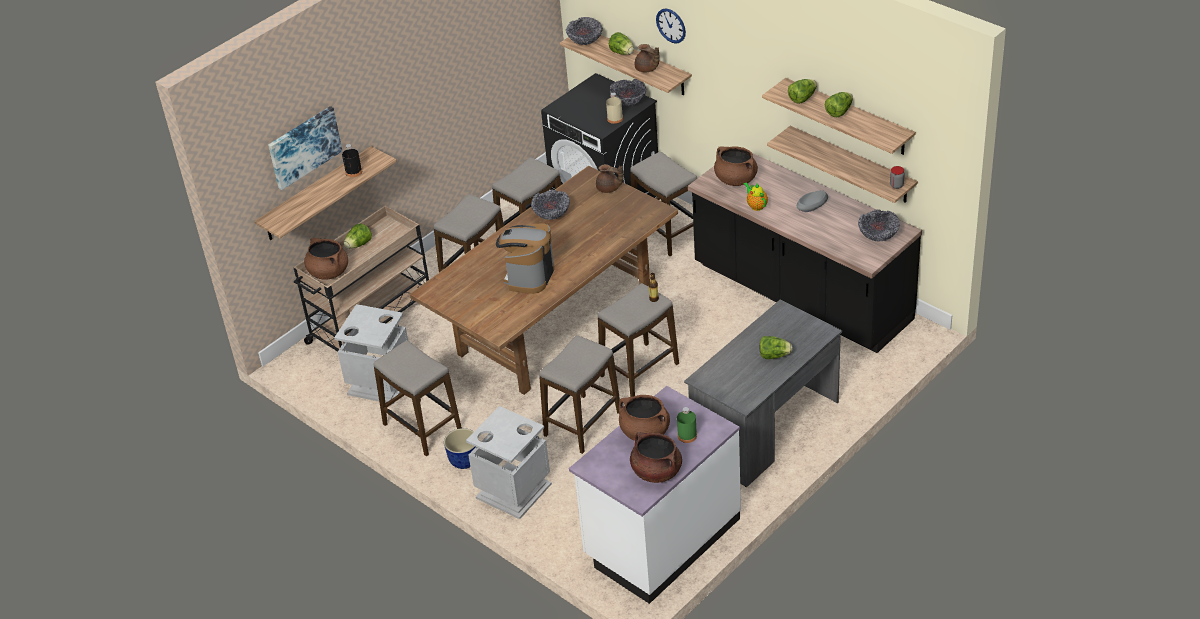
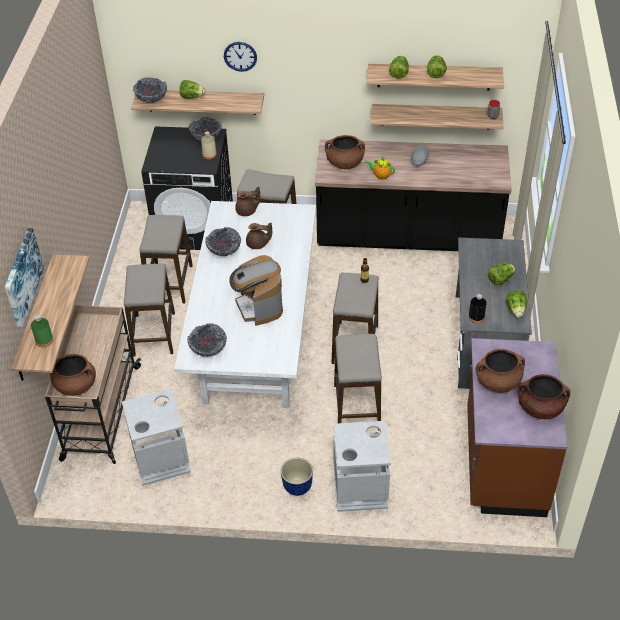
camera: 40 degrees left, 5 degrees up
(353, 172) = (61, 283): black bottle -> black bottle (476, 317)
(359, 245) = (79, 349): lettuce -> lettuce (516, 310)
(422, 428) = (235, 478): stool -> none
(554, 325) = (255, 342): brown dining table -> white dining table
(647, 69) = (226, 102): brown teapot -> brown teapot (258, 244)
(661, 538) = (502, 462): white counter -> brown counter
(687, 435) = (529, 368): green bottle -> green bottle (44, 340)
(878, 236) = (486, 162): bowl -> bowl (208, 349)

